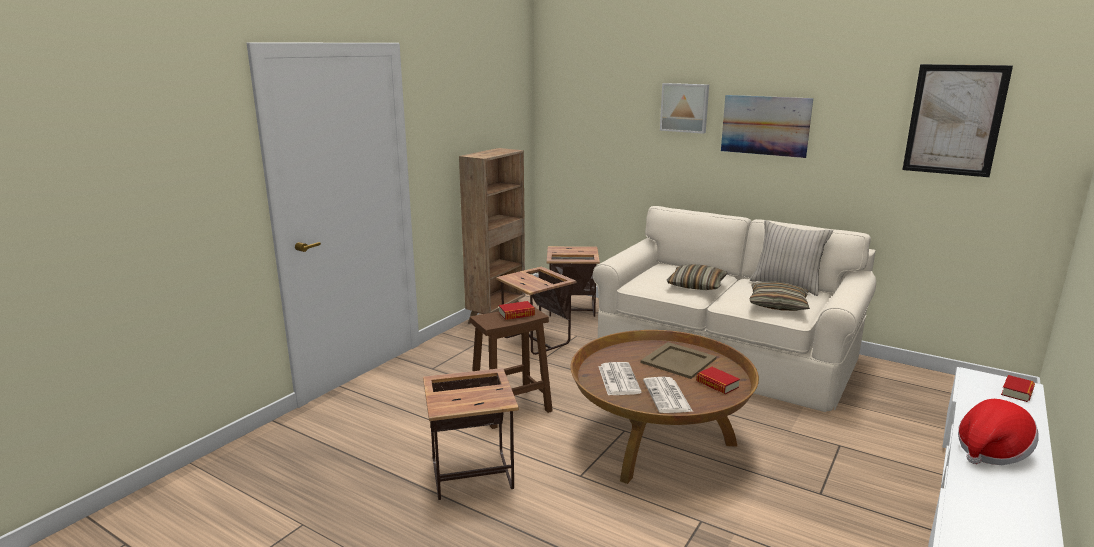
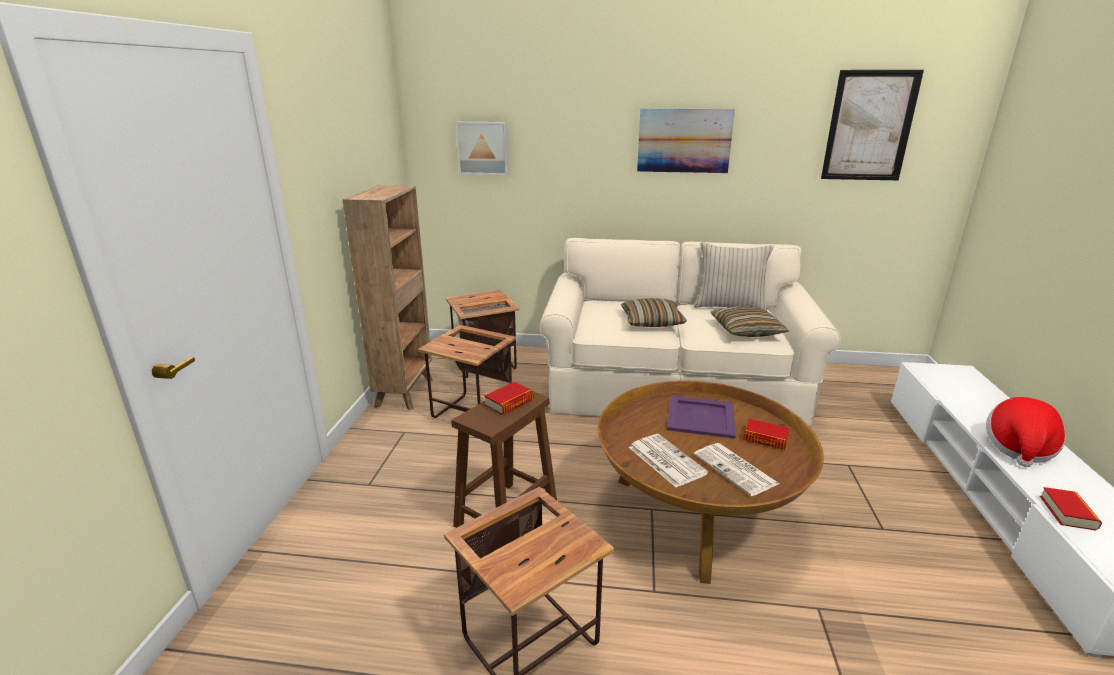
camera: 25 degrees left, 5 degrees up
(678, 361) = (701, 417): beige tray -> purple tray
(685, 107) = (593, 125): picture -> picture (483, 148)
(1017, 392) = (966, 378): book -> book (1067, 513)

